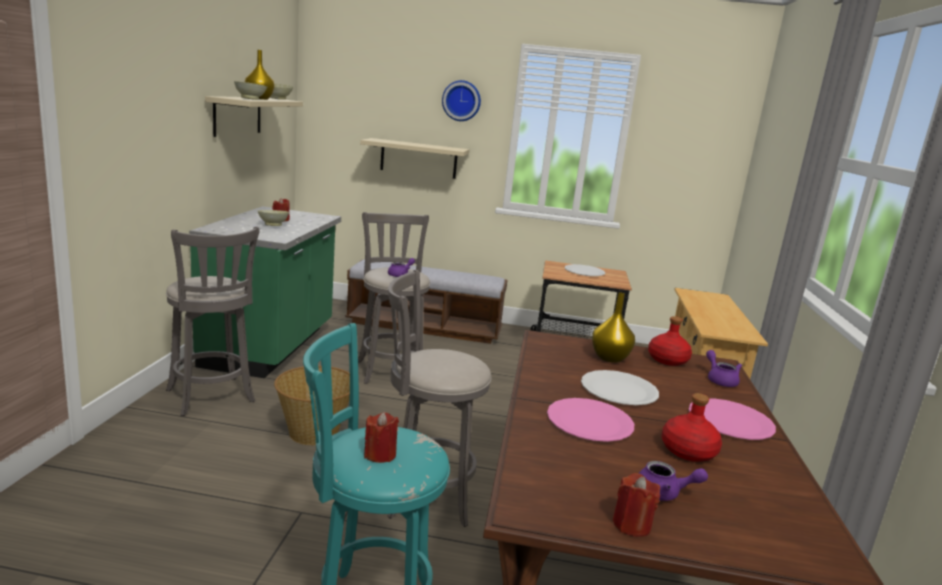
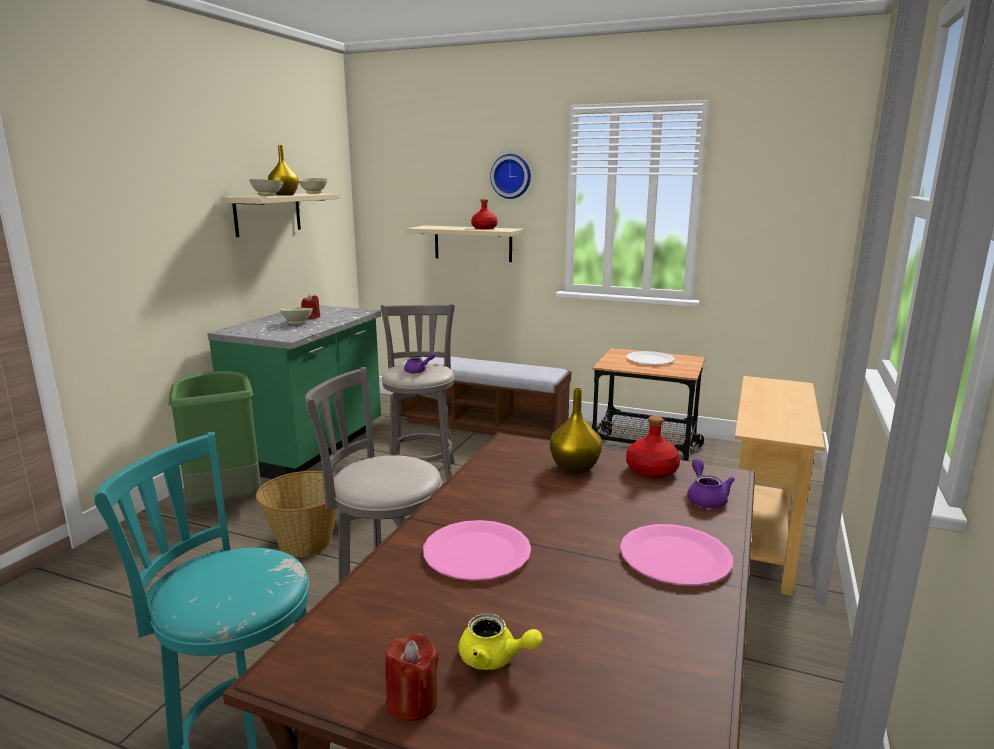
camera: 15 degrees right, 0 degrees up
(211, 398) = (225, 502): grey stool -> green trash can
(380, 454) = (218, 584): red candle -> none
(619, 390) = (552, 510): white plate -> none
(664, 493) = (495, 658): purple teapot -> yellow teapot
(689, 451) = (580, 599): red bottle -> red bottle (484, 228)

